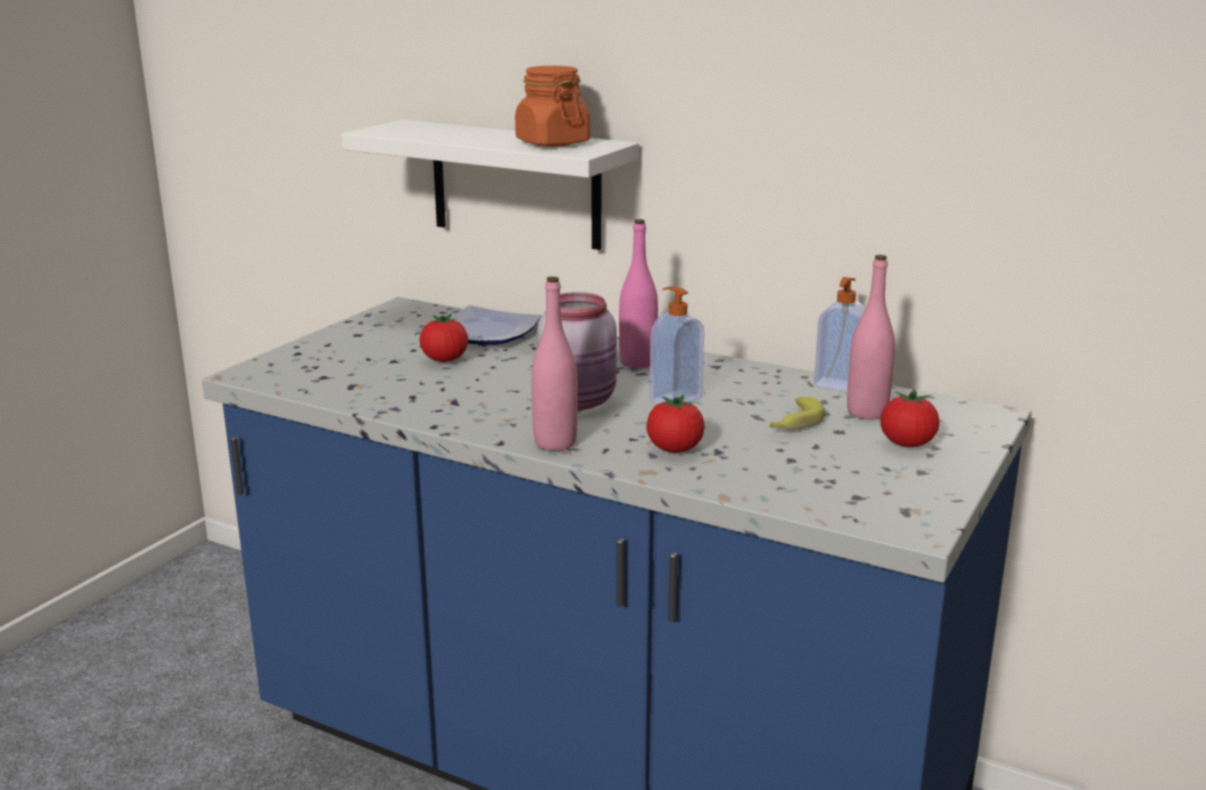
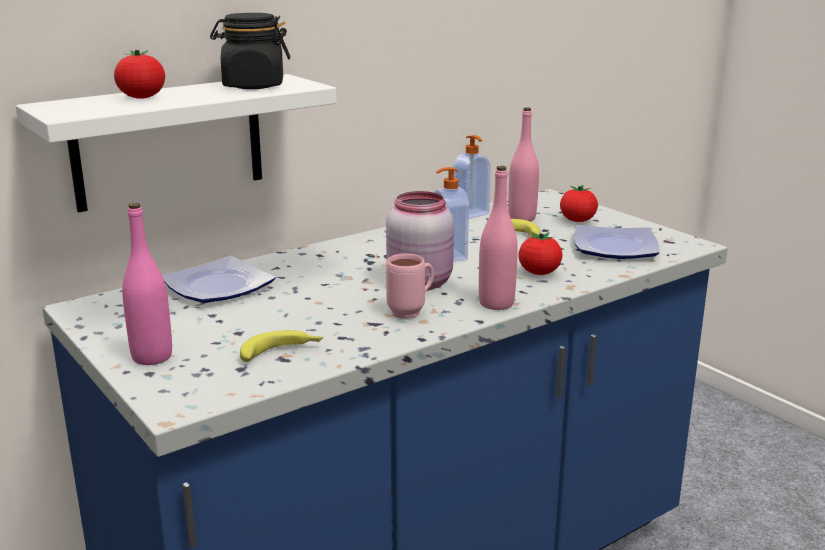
camera: 65 degrees left, 0 degrees up
(363, 383) = (282, 352): none -> banana
(445, 360) = (266, 312): tomato -> tomato (142, 98)
(497, 411) = (412, 311): none -> pink mug
(552, 143) = (253, 86): orange jar -> black jar
(638, 363) = (363, 252): pink bottle -> pink bottle (152, 357)
(826, 478) = (613, 247): none -> plate

